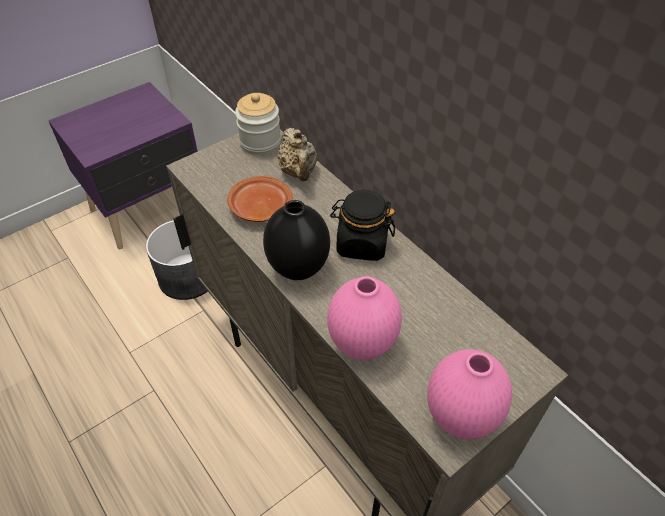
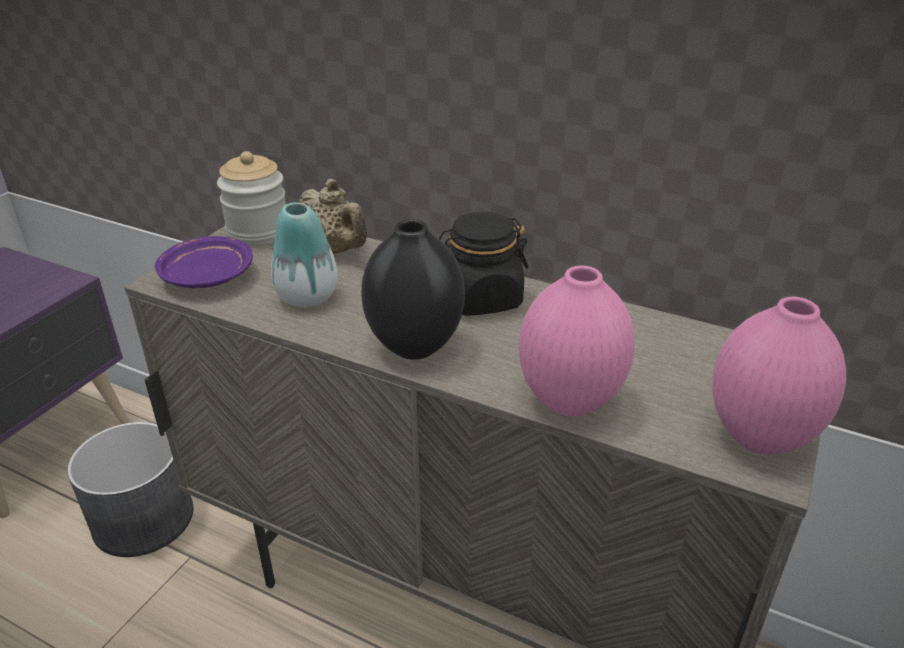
camera: 25 degrees left, 15 degrees down
(213, 171) = (207, 276): none -> purple plate
(260, 207) = (307, 297): brown plate -> vase

